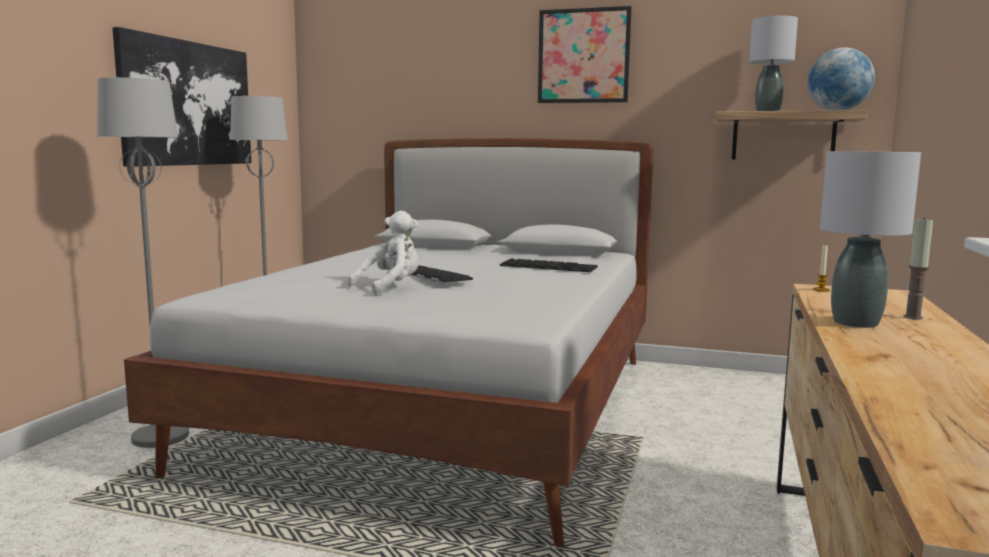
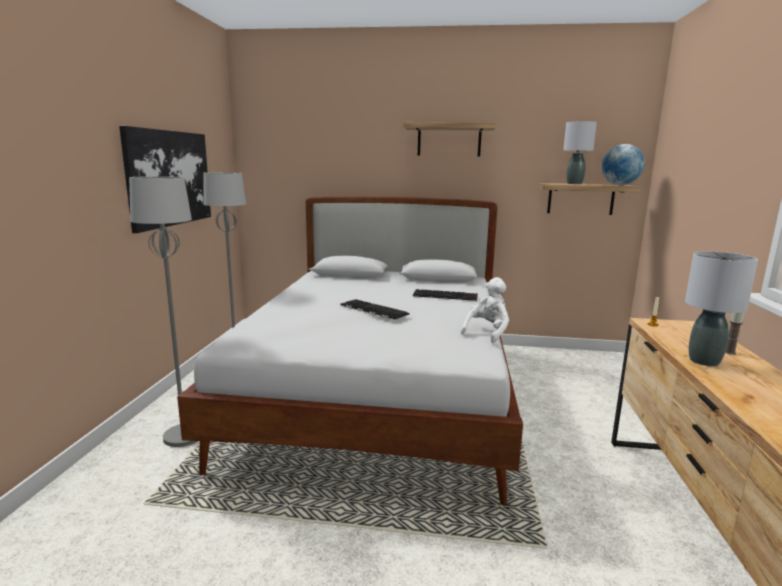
camera: 10 degrees left, 5 degrees up
(390, 288) = (358, 325): white plush toy -> white plush toy (487, 332)
(584, 56) = (449, 140): picture -> shelf

